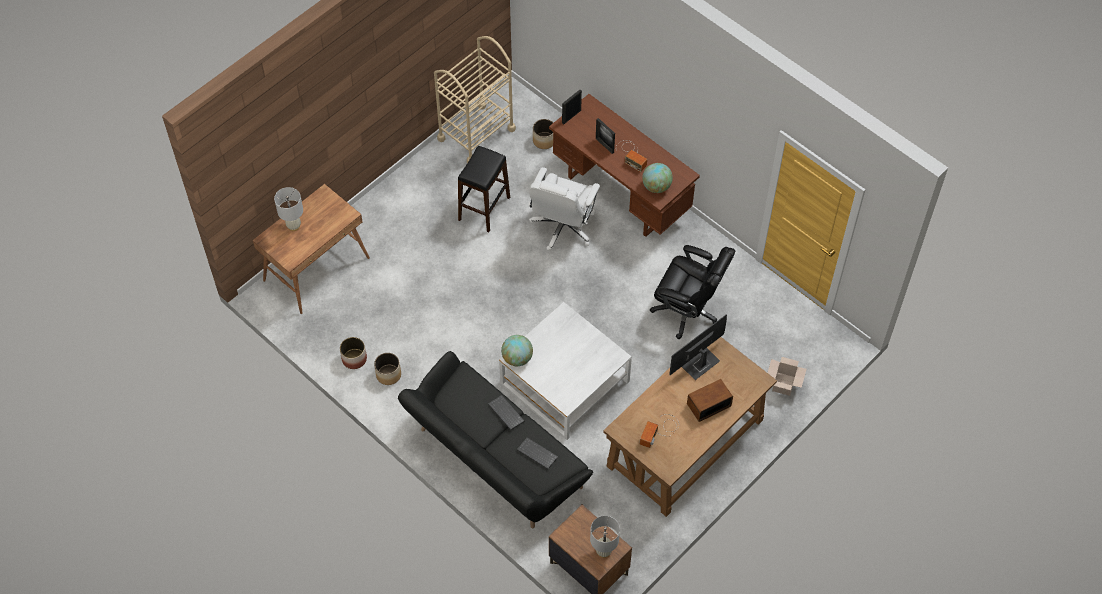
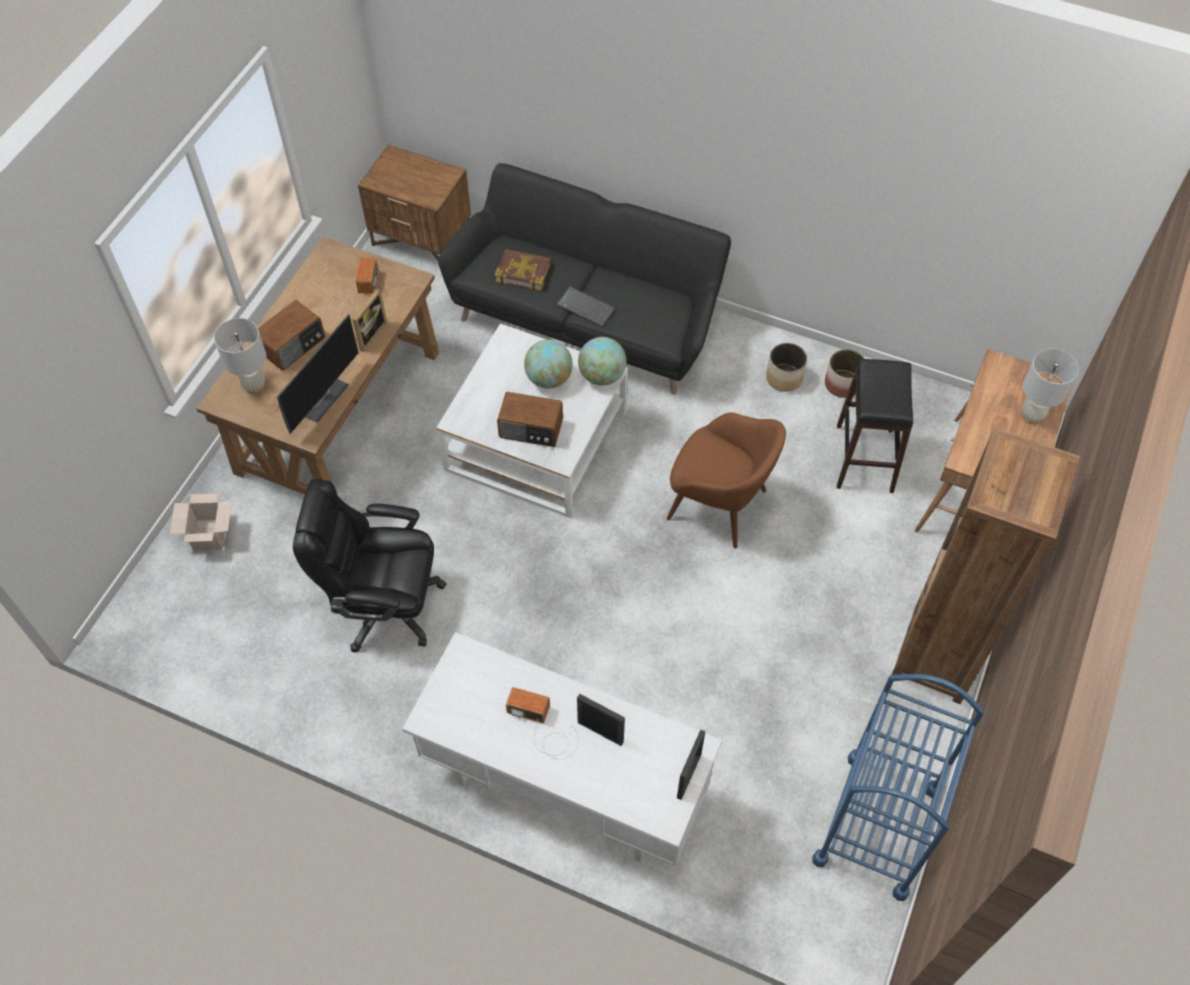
camera: 160 degrees right, 0 degrees up
(399, 194) = (937, 655): none -> brown bookcase
(472, 307) = (719, 505): none -> brown armchair
(476, 134) = (877, 825): beige cart -> blue cart
(484, 209) = (784, 675): black stool -> black stool (864, 458)
(536, 454) = (523, 272): keyboard -> book
(544, 140) = (748, 855): planter -> none
(562, 227) = (639, 685): white office chair -> none
(574, 337) = (531, 429): none -> radio
(603, 551) = (392, 172): white table lamp -> white table lamp (254, 386)
(622, 194) = (562, 786): brown desk -> white desk
(656, 186) = (475, 676): globe -> globe (549, 378)
(658, 398) = (369, 334): none -> picture frame

